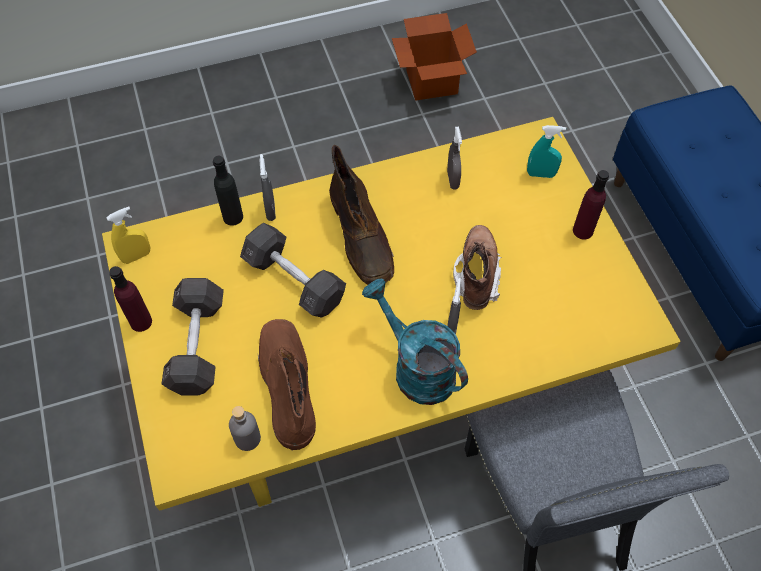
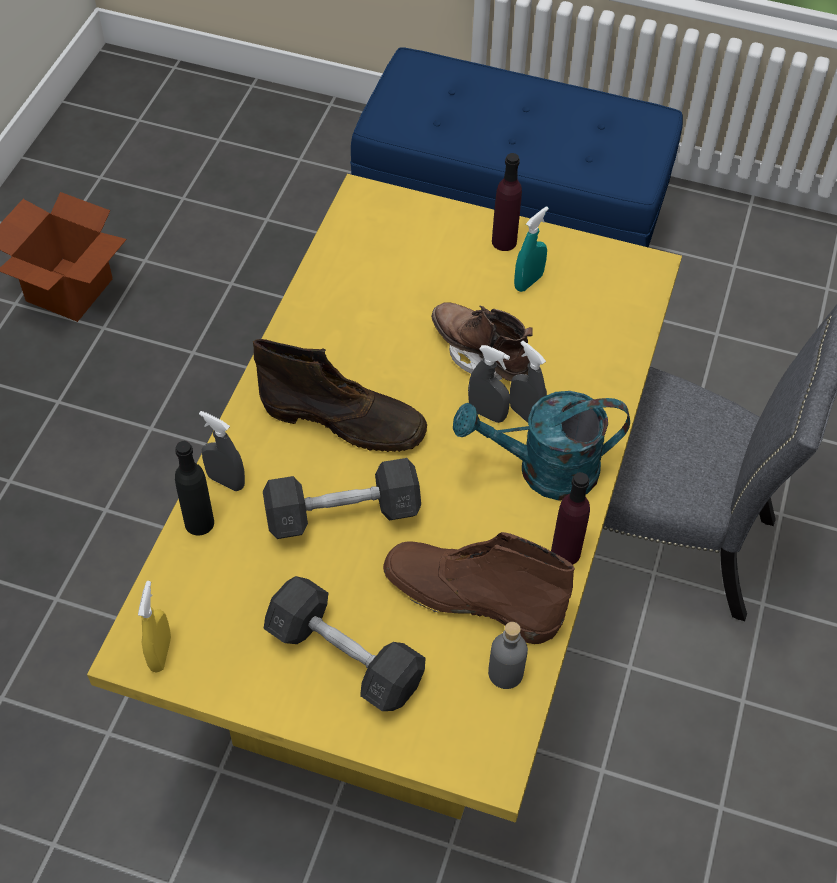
camera: 55 degrees left, 5 degrees down
(141, 322) = (261, 699): purple bottle -> purple bottle (565, 552)
(453, 180) = (345, 299): grey spray bottle -> grey spray bottle (487, 413)
(541, 174) = (408, 228): turquoise spray bottle -> turquoise spray bottle (528, 282)

